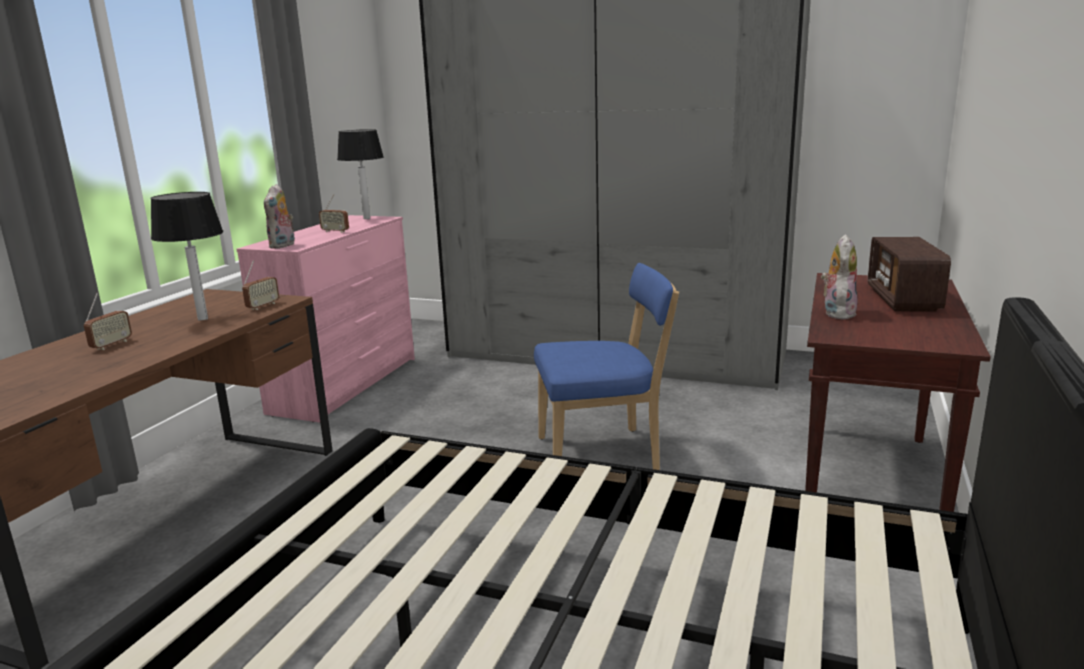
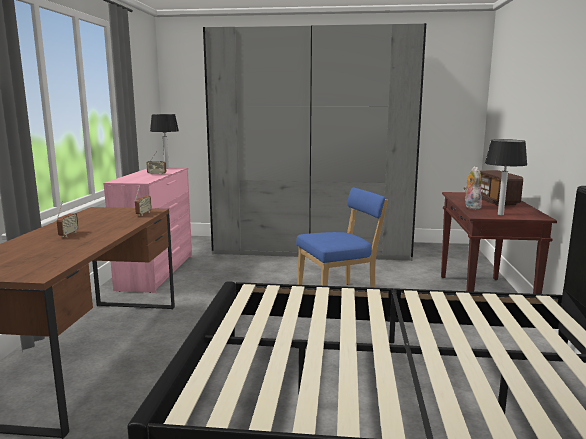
camera: 15 degrees left, 5 degrees down
(203, 318) = (112, 220): table lamp -> table lamp (500, 214)
(283, 246) = (134, 181): plush toy -> none

